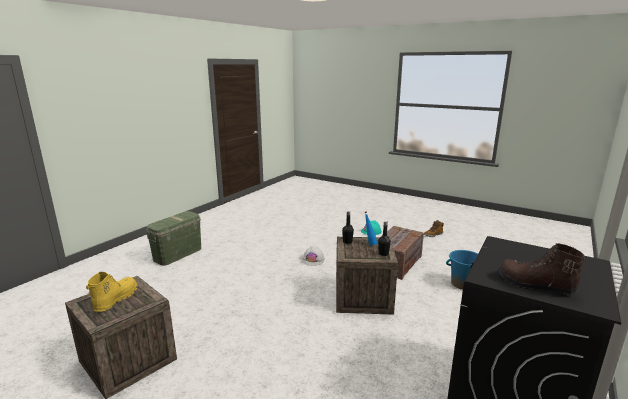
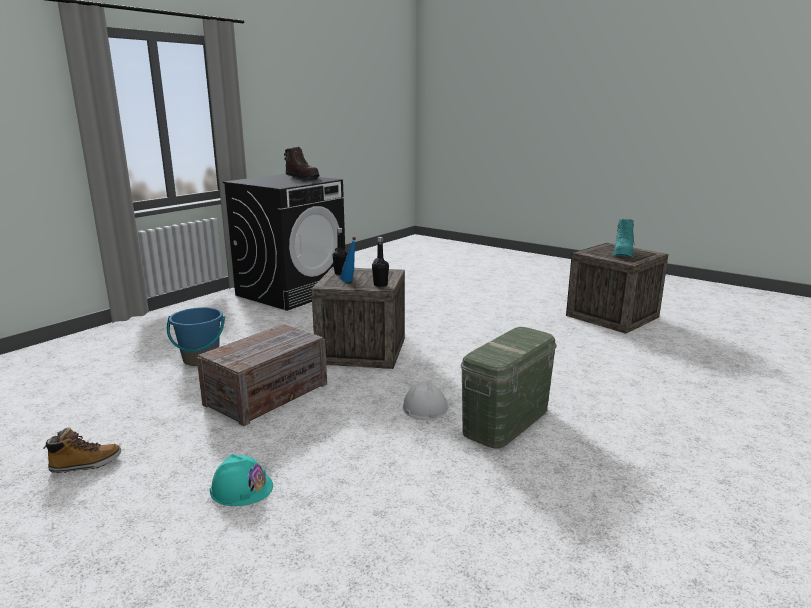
camera: 175 degrees left, 0 degrees up
(115, 299) = (623, 253): yellow boot -> turquoise boot
(178, 254) = (732, 434): green storage box -> green storage box (506, 421)

